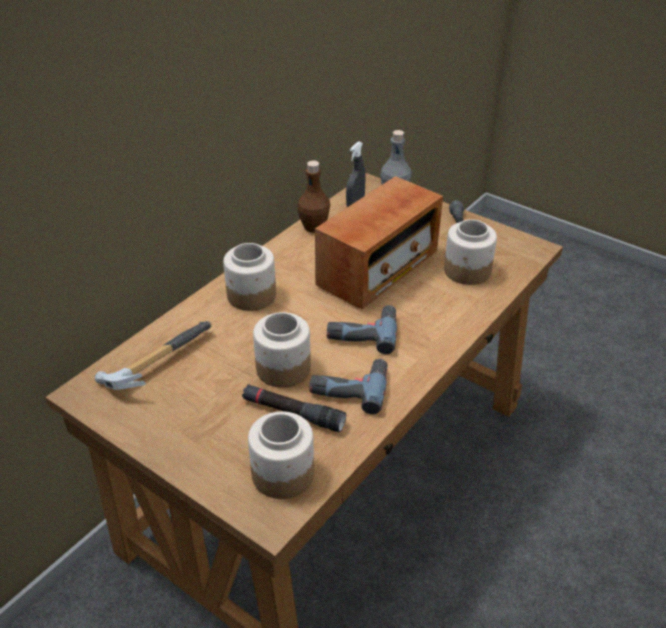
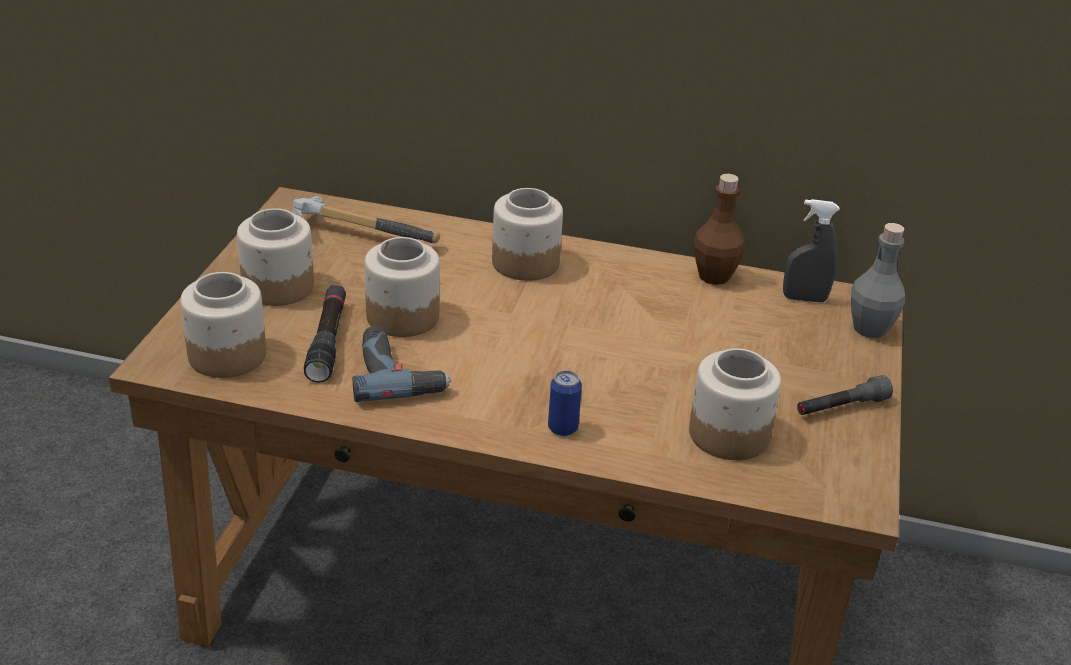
camera: 65 degrees right, 5 degrees down
(204, 426) = (279, 286): none -> jar
(362, 331) = (513, 362): power drill -> none
(378, 270) = (660, 349): radio -> none
(438, 329) = (562, 428): none -> can

